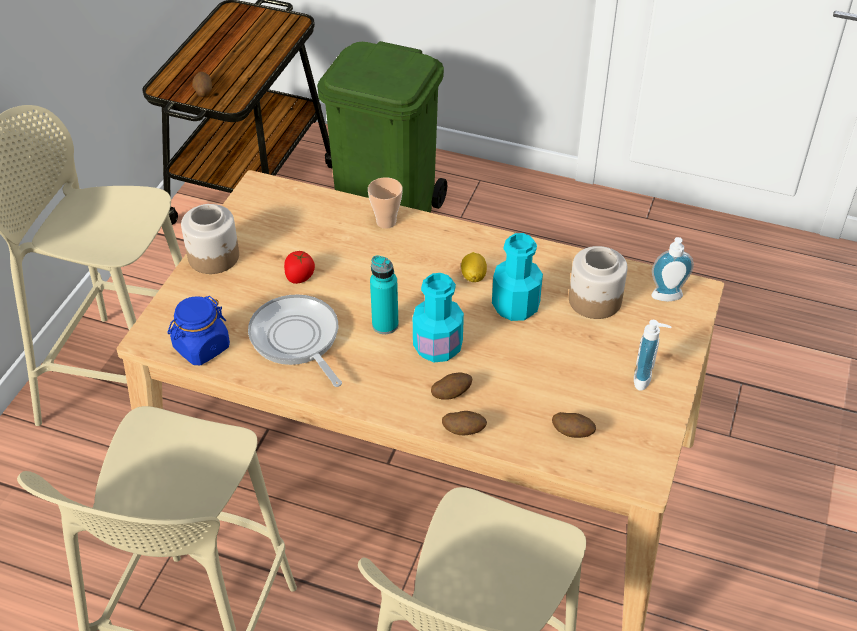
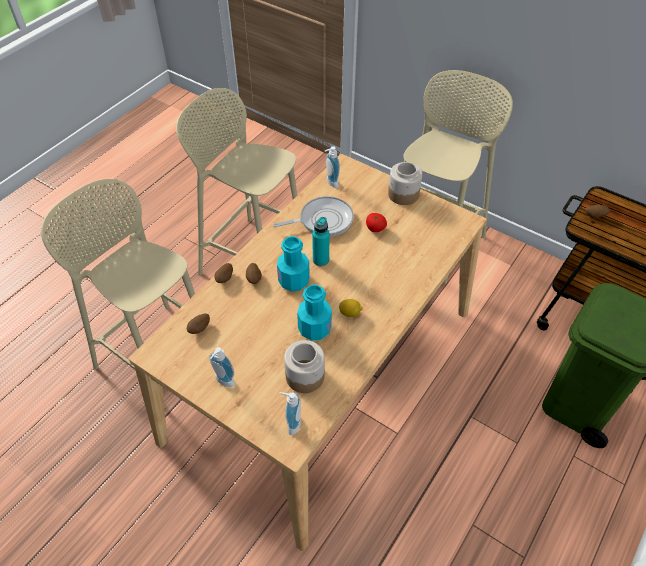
camera: 105 degrees right, 5 degrees up
(201, 347) = (330, 183): blue jar -> soap dispenser
(386, 222) = (417, 278): cup -> none

